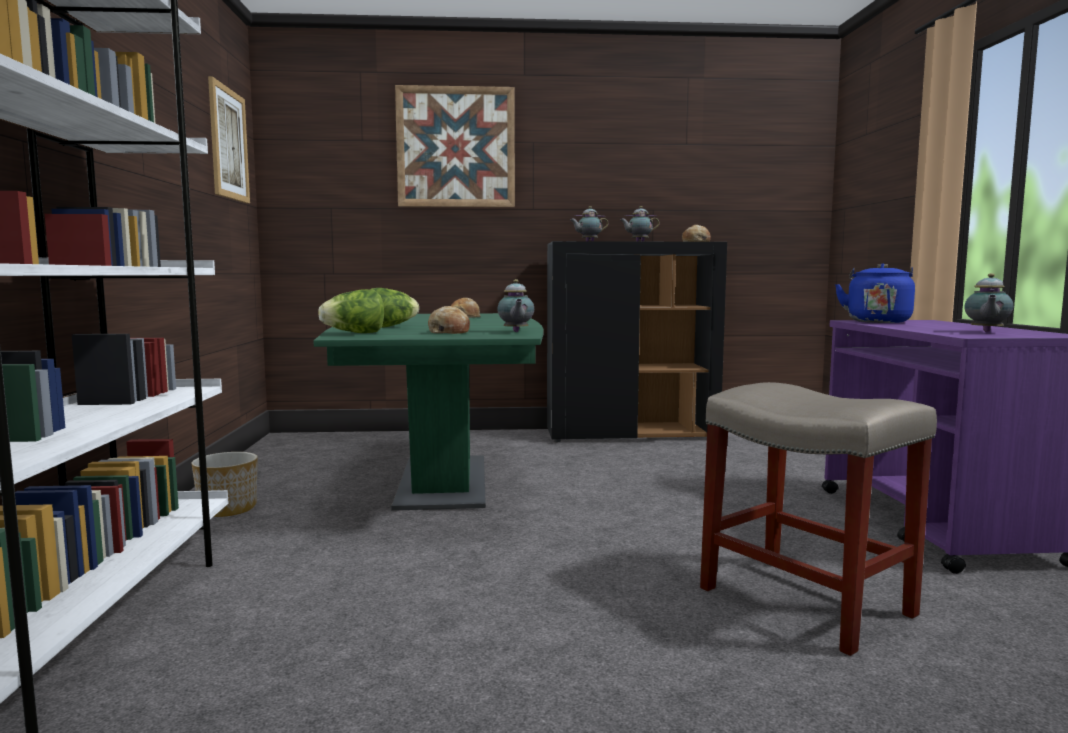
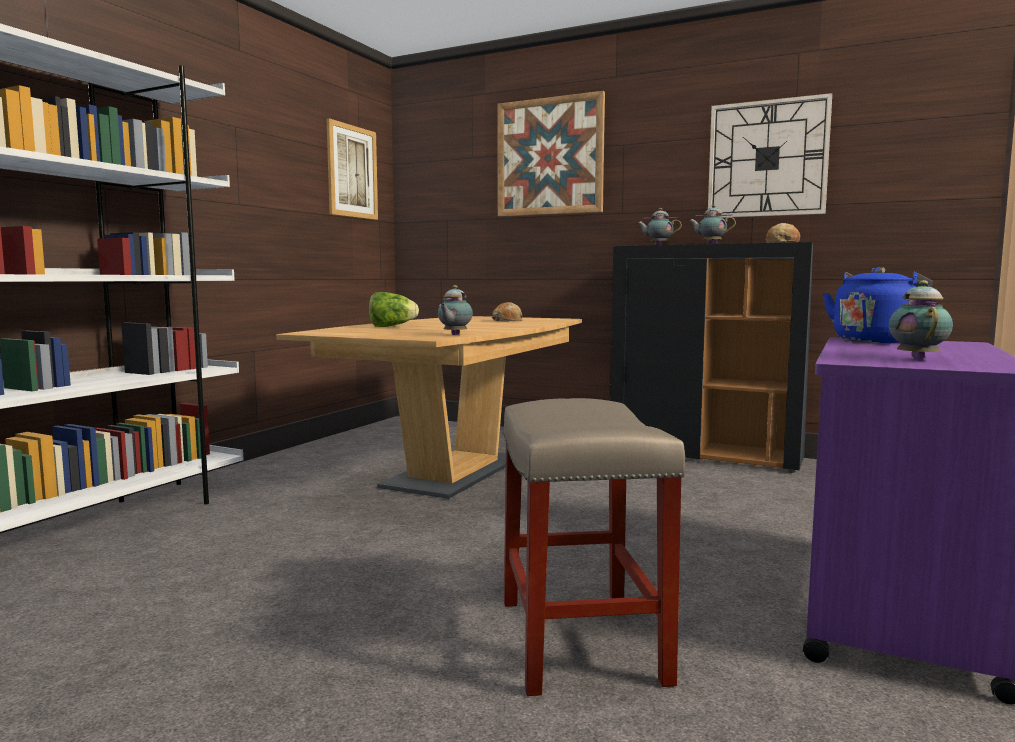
camera: 30 degrees right, 0 degrees up
(227, 508) = (279, 467): planter -> none
(355, 333) = (330, 330): lettuce -> none
(443, 482) = (454, 472): green dining table -> brown dining table
(449, 332) = (403, 332): bread -> none
(665, 167) = (767, 159): none -> wall clock
(986, 332) = (917, 358): teapot -> teapot turned 135 degrees clockwise

